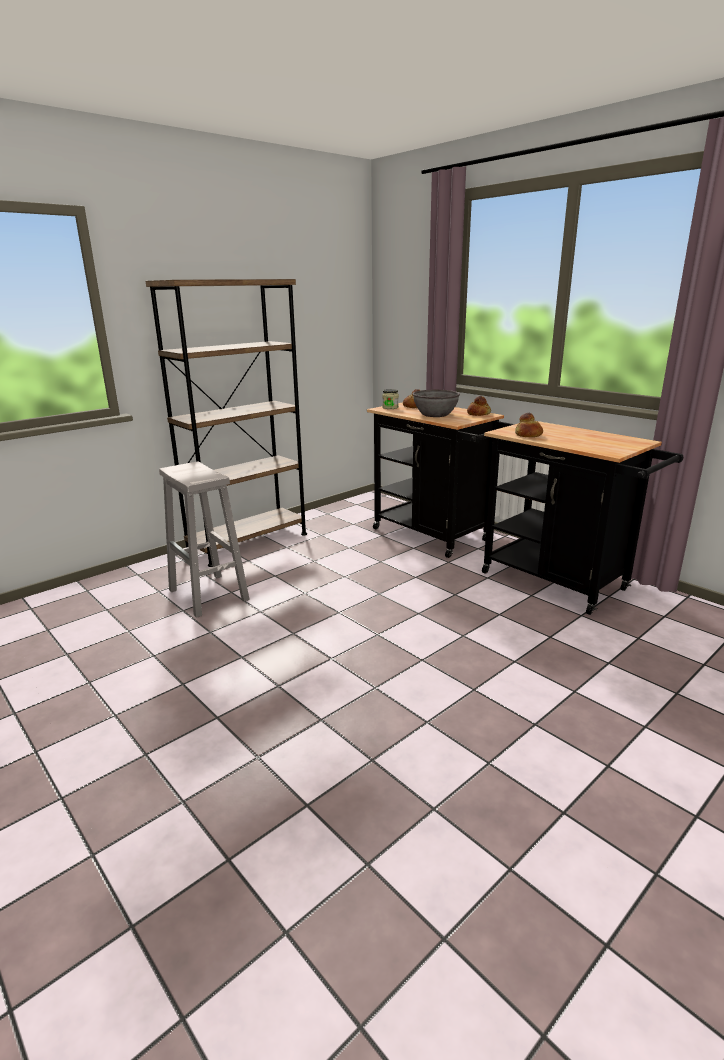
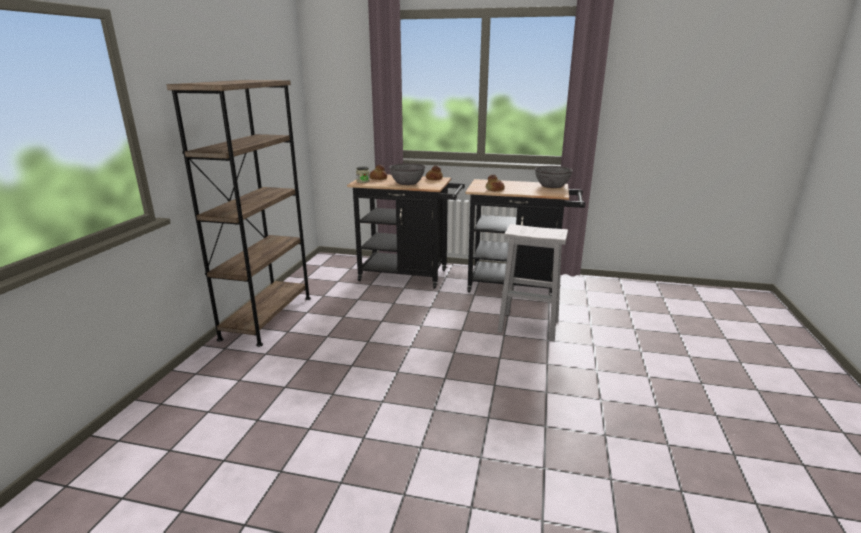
camera: 35 degrees left, 0 degrees up
(209, 595) = (292, 368): white stool -> white stool (529, 326)
(626, 441) = (552, 186): none -> grey bowl

